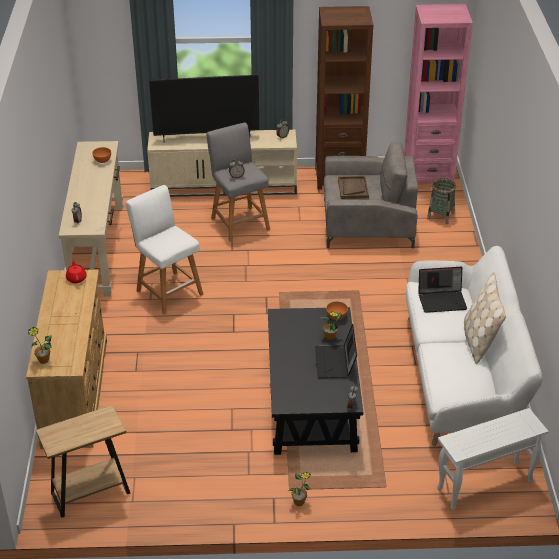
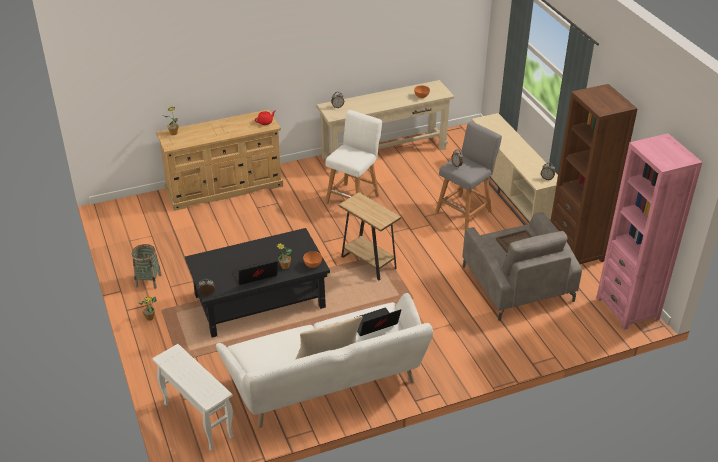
camera: 70 degrees right, 0 degrees up
(90, 493) = (132, 221): brown side table -> brown side table (368, 262)
(206, 137) = (513, 140): television -> none
(440, 216) = (564, 329): basket -> basket (148, 280)
(442, 300) = (374, 325): laptop -> laptop turned 90 degrees clockwise

